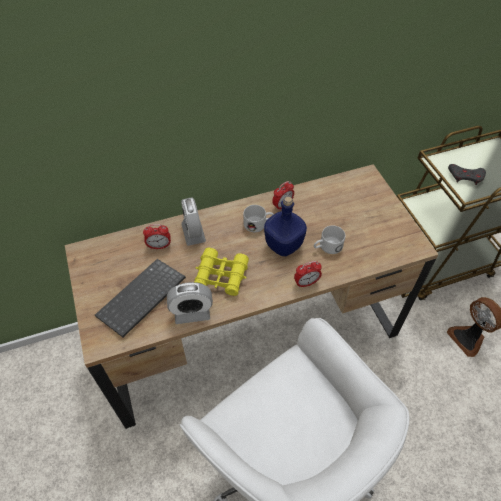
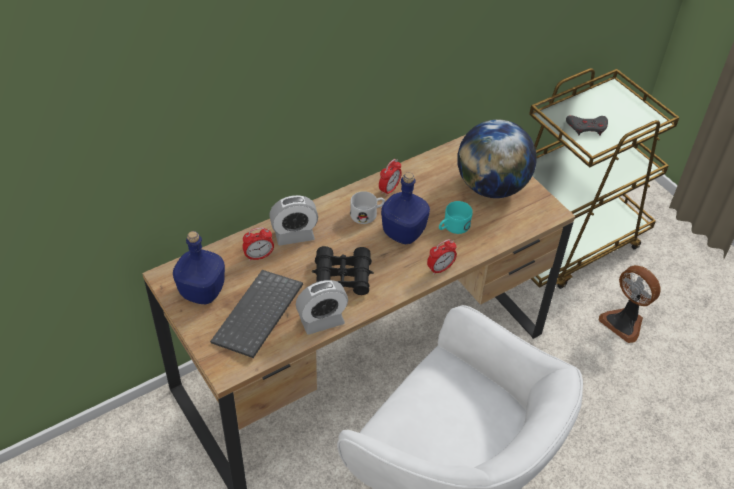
camera: 15 degrees left, 5 degrees down
(105, 269) = (202, 291): none -> blue bottle
(193, 233) = (294, 235): alarm clock -> alarm clock turned 75 degrees counterclockwise
(221, 276) = (342, 277): yellow binoculars -> black binoculars
(327, 247) = (452, 227): white mug -> turquoise mug
(370, 216) = (492, 186): none -> globe

